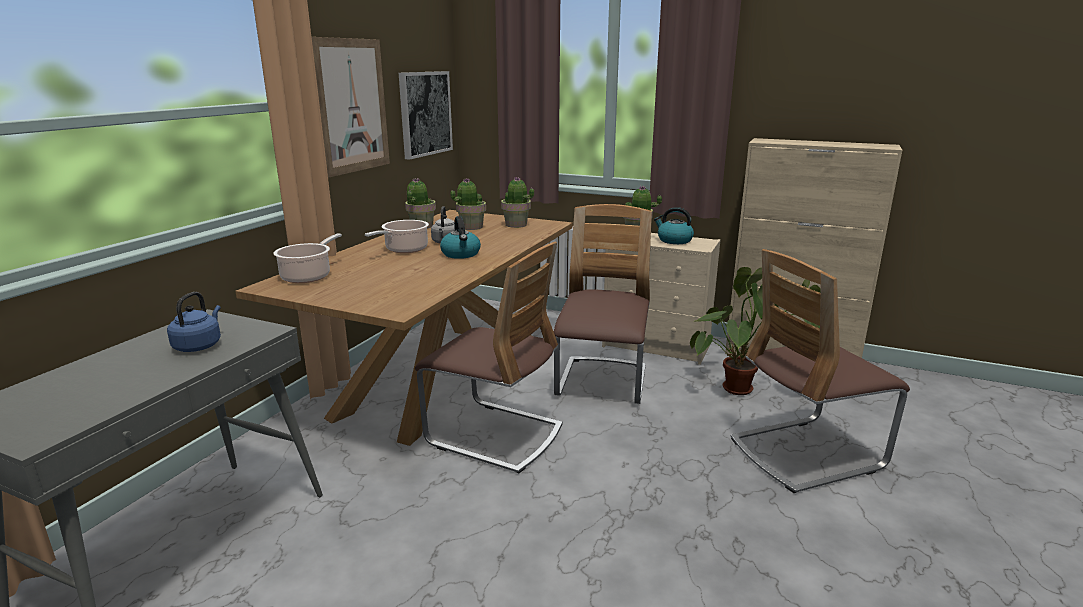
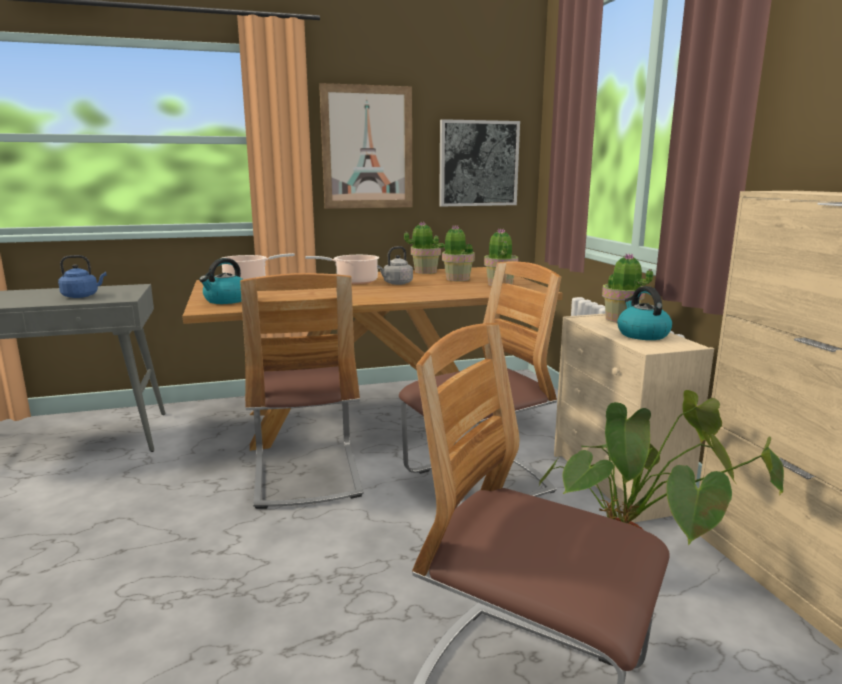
camera: 50 degrees right, 5 degrees down
(461, 254) = (374, 292): kettle -> kettle (226, 300)

